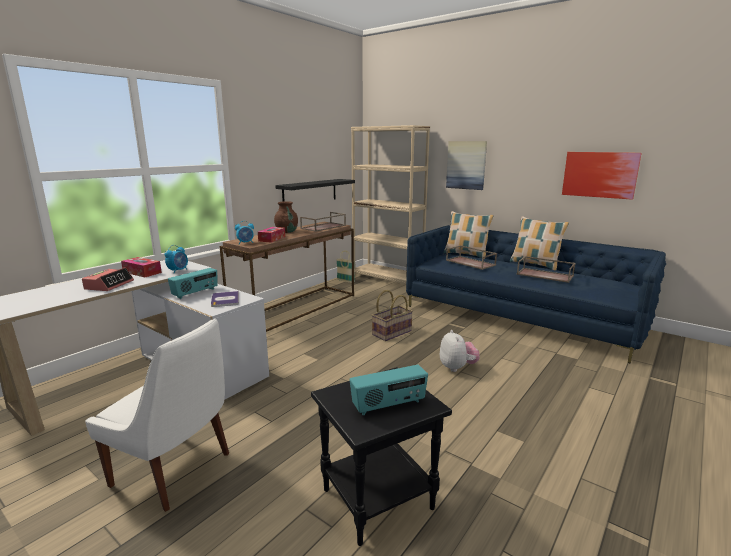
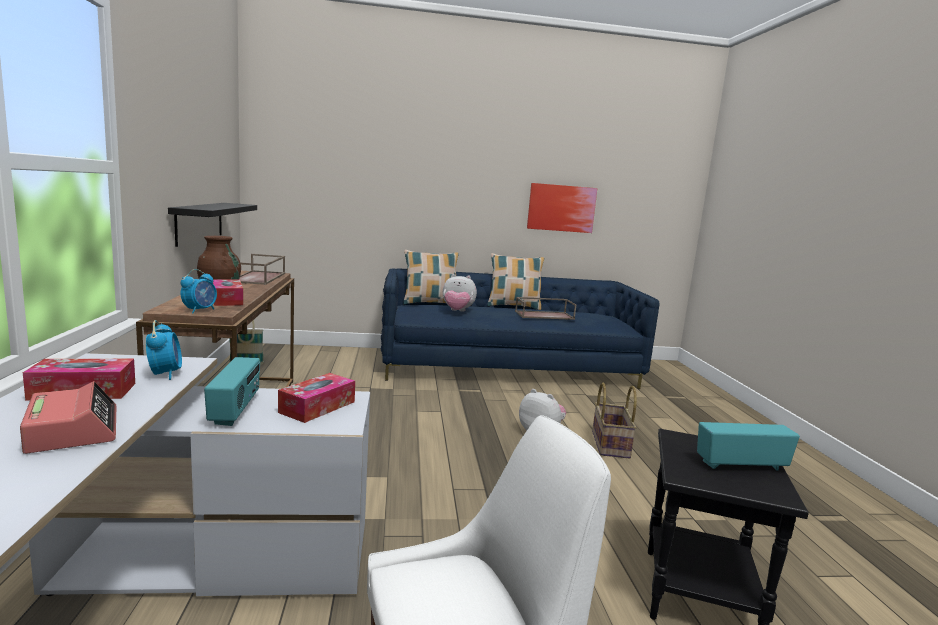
camera: 45 degrees left, 5 degrees down
(225, 299) = (317, 407): book -> tissue box
(387, 279) = (302, 351): beige bookcase -> none
(389, 405) = (740, 465): radio -> radio turned 120 degrees counterclockwise
(391, 332) = (418, 416): basket -> basket (609, 444)
(466, 165) = (413, 191): picture -> none
(471, 263) = (457, 311): brown tray -> plush toy

